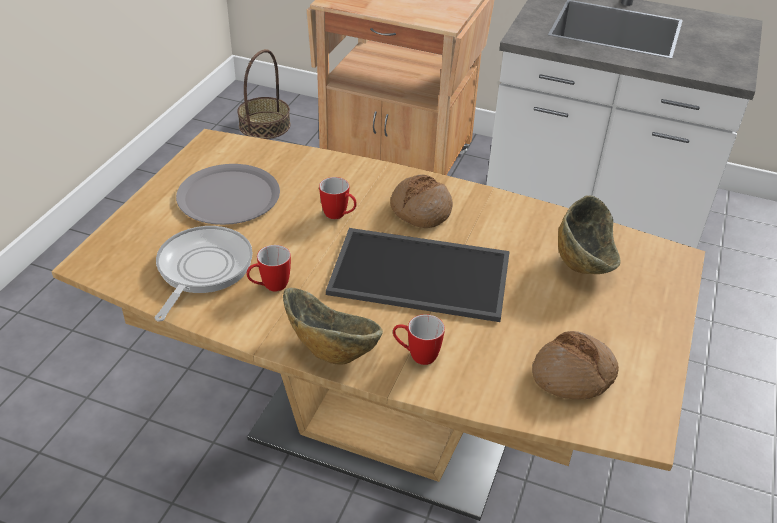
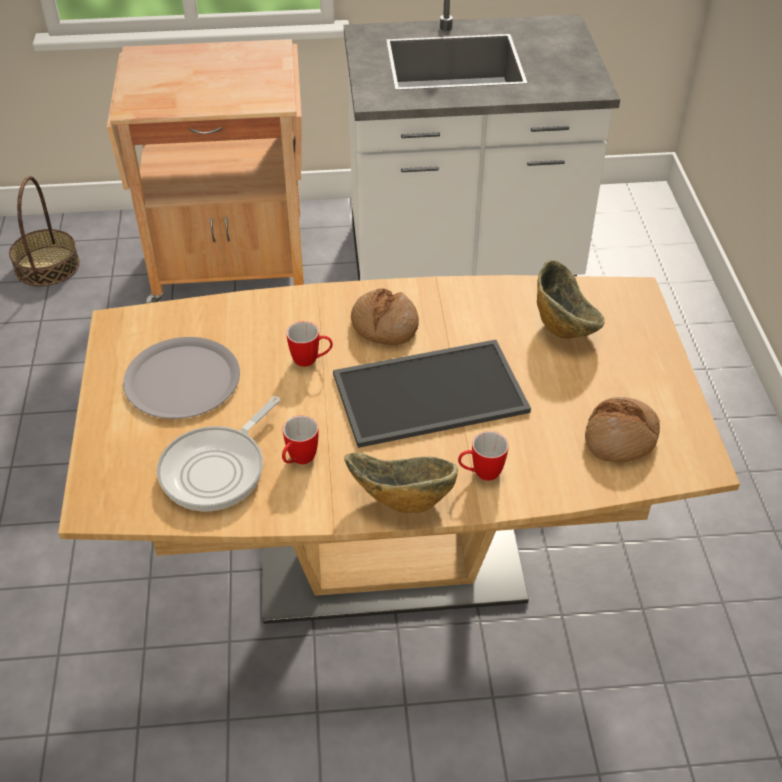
camera: 25 degrees left, 5 degrees up
(202, 269) = (217, 469): frying pan -> frying pan turned 135 degrees counterclockwise

